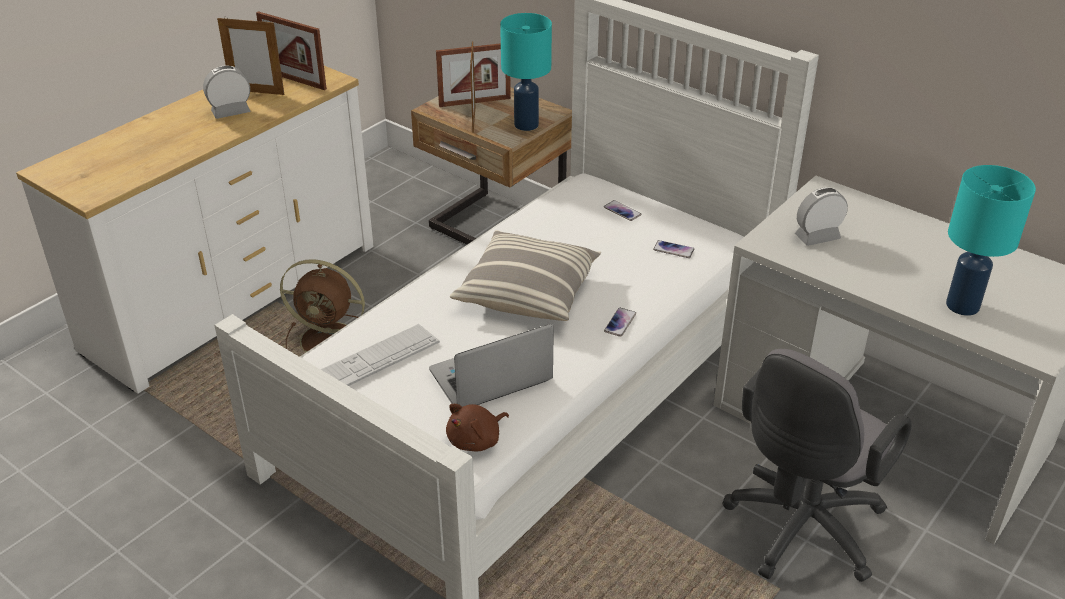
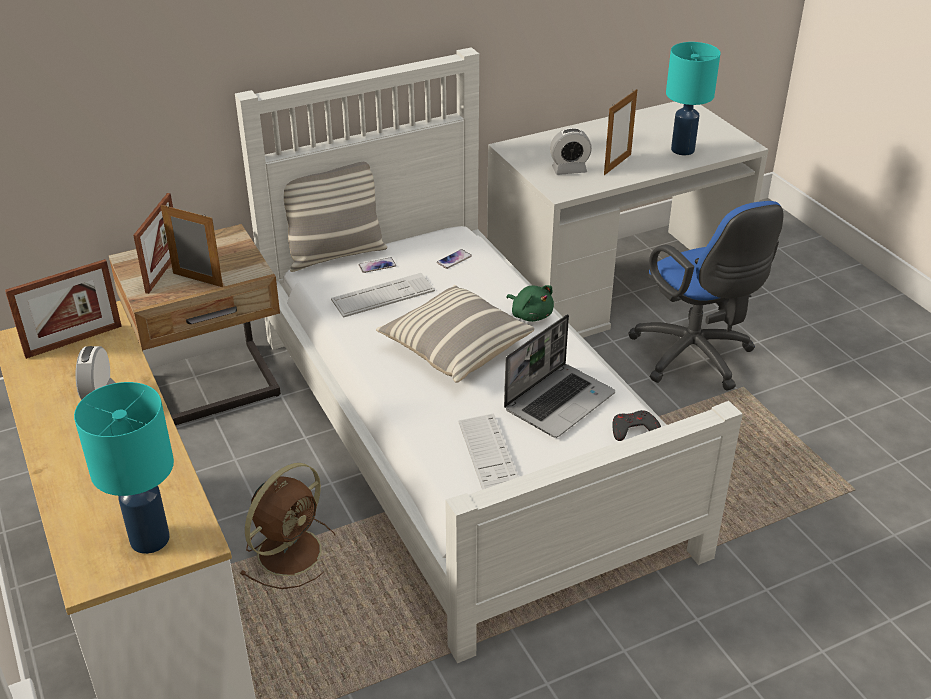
camera: 65 degrees left, 0 degrees up
(257, 92) = (71, 373): picture frame -> picture frame (617, 164)
(476, 440) = (633, 429): brown plush toy -> grey game controller
(489, 378) = (559, 401): laptop -> laptop turned 135 degrees counterclockwise
(525, 124) = (239, 254): turquoise table lamp -> turquoise table lamp (148, 540)
(577, 229) = (383, 296): none -> keyboard
(620, 322) = (530, 314): phone -> green plush toy
(624, 186) = (335, 255): none -> pillow
(799, 531) = (695, 358): grey office chair -> blue office chair
(817, 237) = (569, 170): alarm clock -> alarm clock turned 105 degrees counterclockwise

